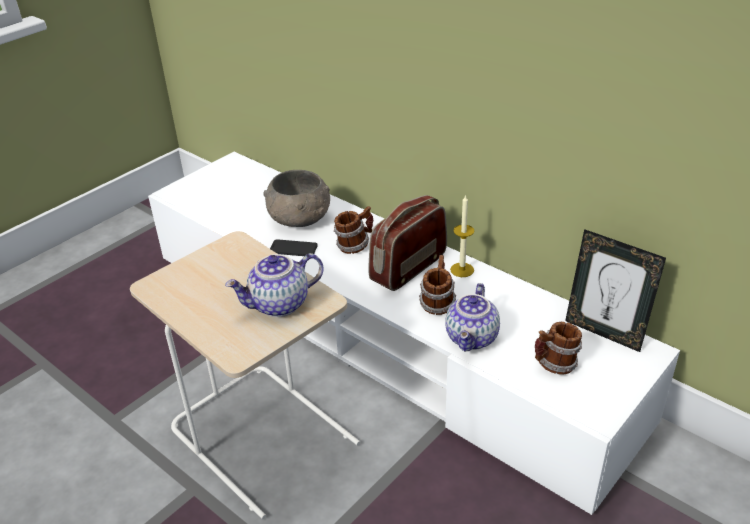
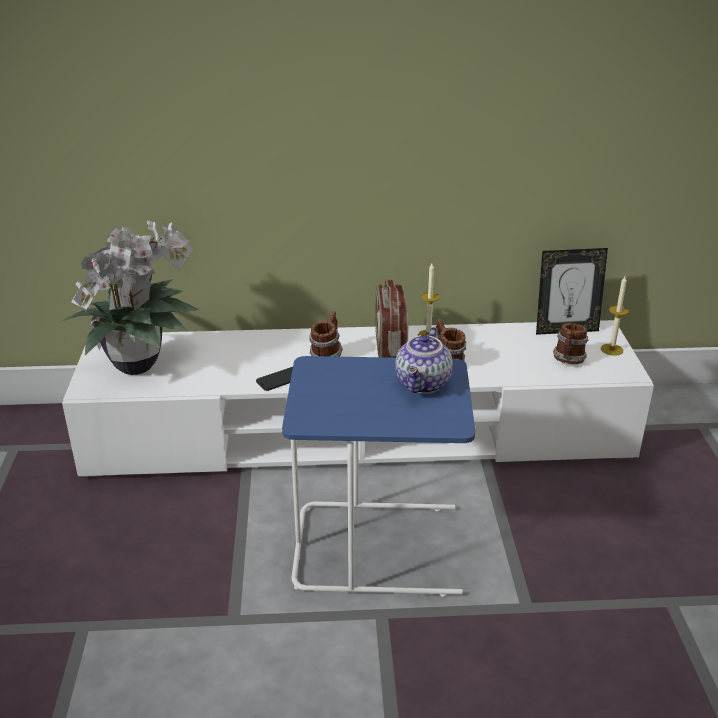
camera: 45 degrees left, 5 degrees down
(227, 190) = (141, 365): none -> potted plant
(264, 435) = (379, 546): beige side table -> blue side table
(300, 219) = (249, 357): grey bowl -> none
(473, 338) = (501, 371): teapot -> none
(621, 379) = (611, 349): none -> candle

